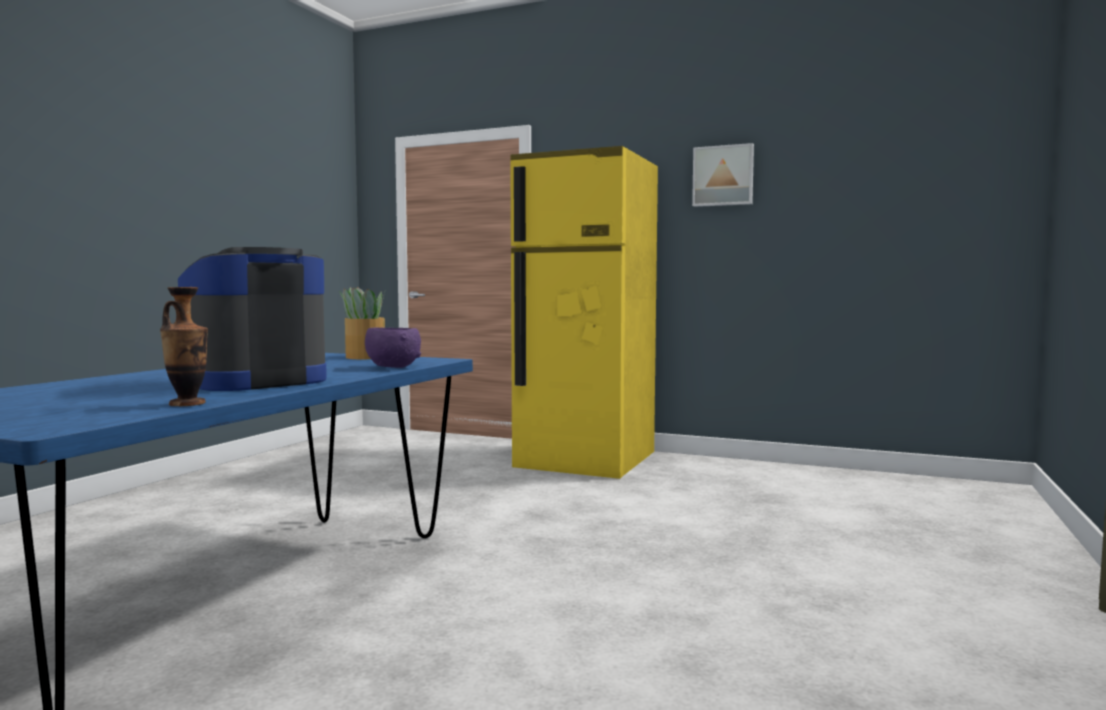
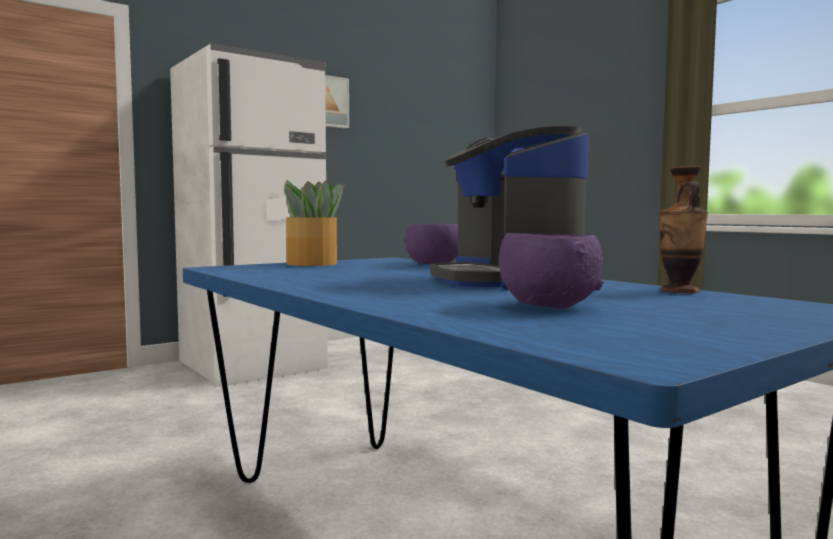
camera: 60 degrees left, 0 degrees up
(80, 393) = (548, 306): none -> purple bowl
(587, 459) = (252, 364): yellow fridge -> white fridge

